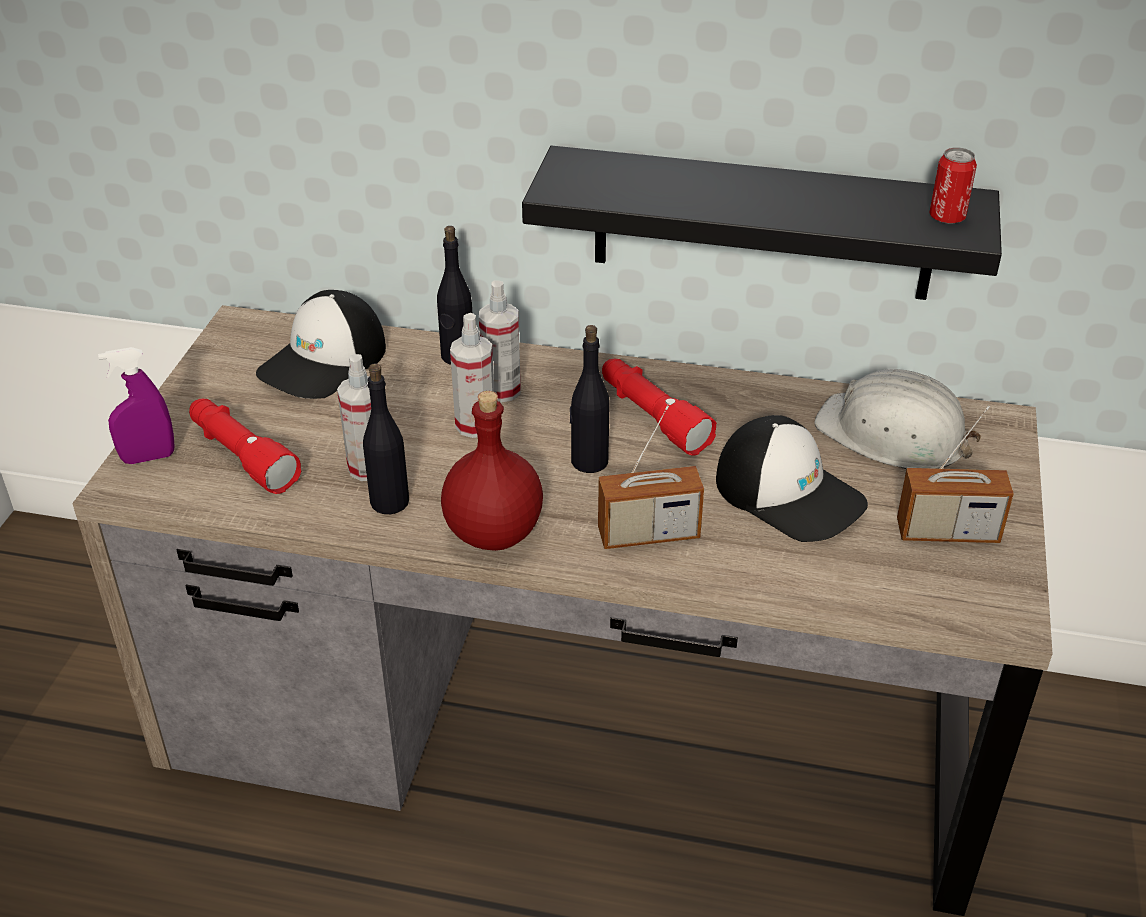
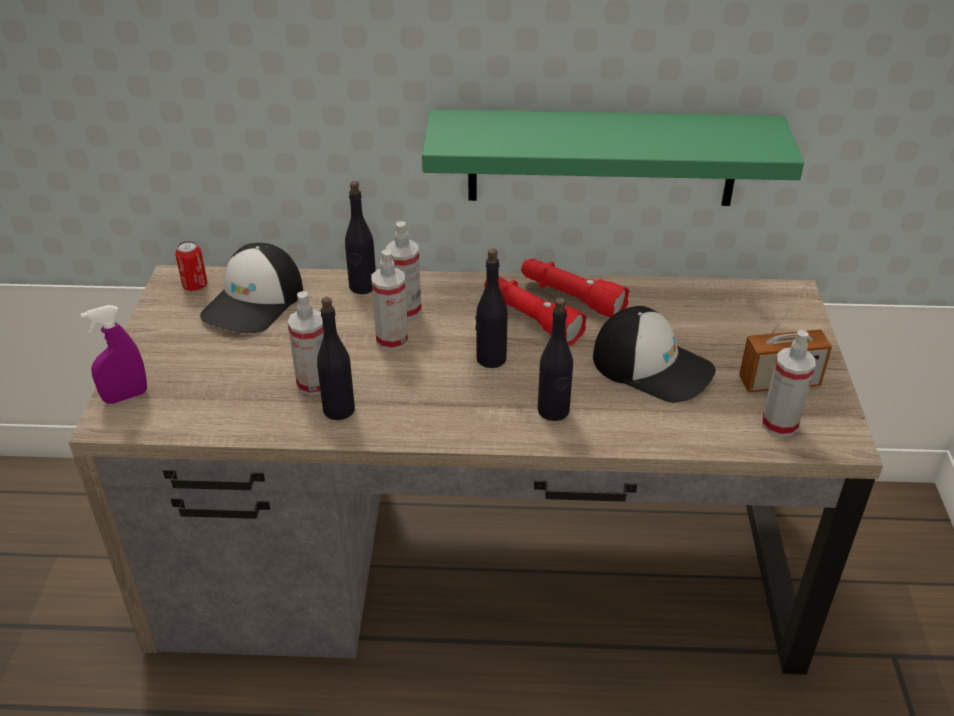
camera: 10 degrees left, 0 degrees up
(242, 456) = (206, 386): red flashlight -> red flashlight (571, 297)
(495, 534) = (431, 425): red bottle -> none
(648, 534) = (553, 411): radio -> black bottle
(763, 224) = (602, 158): black shelf -> green shelf
(893, 434) = (717, 312): white hard hat -> none
(931, 585) = (779, 424): none -> spray bottle
(947, 217) = (754, 139): can -> can (195, 286)

